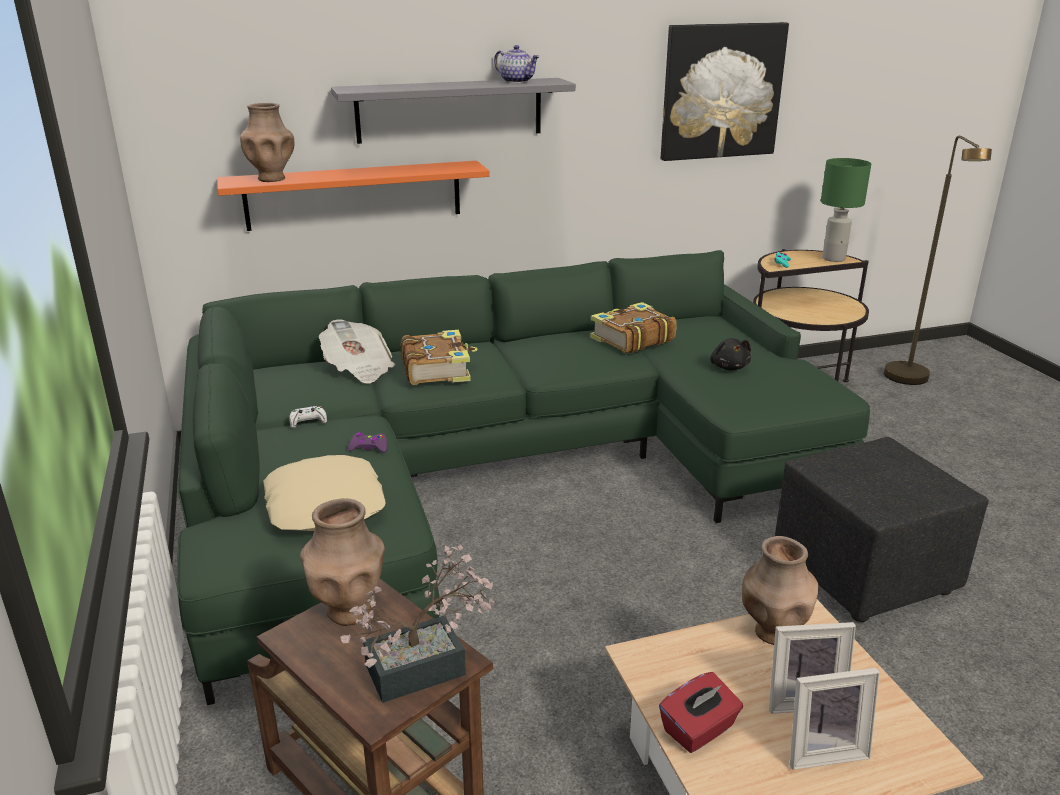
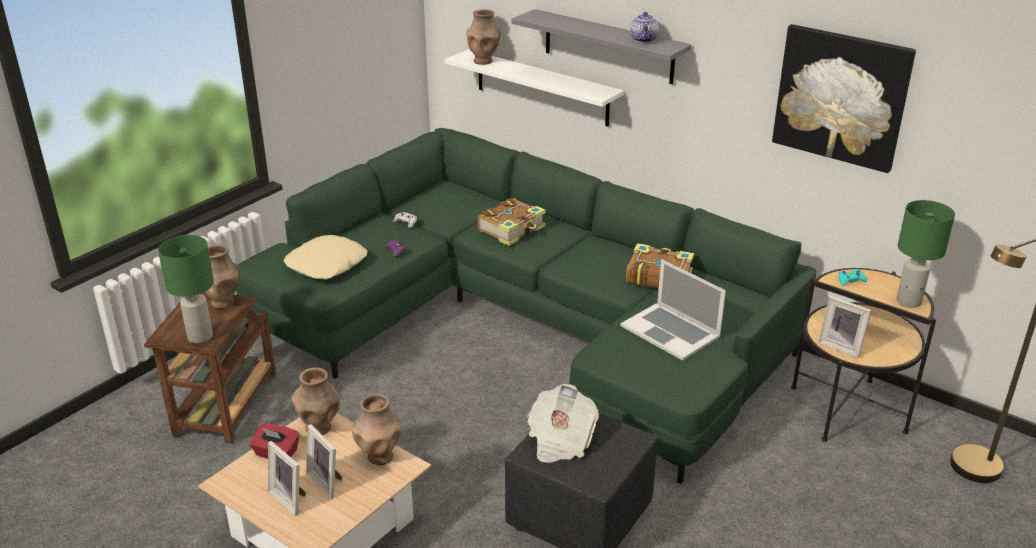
camera: 55 degrees right, 5 degrees up
(354, 195) = (542, 88): orange shelf -> white shelf
(358, 369) = (483, 207): newspaper -> newspaper (560, 440)
(427, 667) = (199, 337): potted plant -> green table lamp
(667, 665) = (319, 428): none -> brown vase
(729, 367) = (670, 331): black plush toy -> laptop
(822, 317) = (841, 346): none -> picture frame

